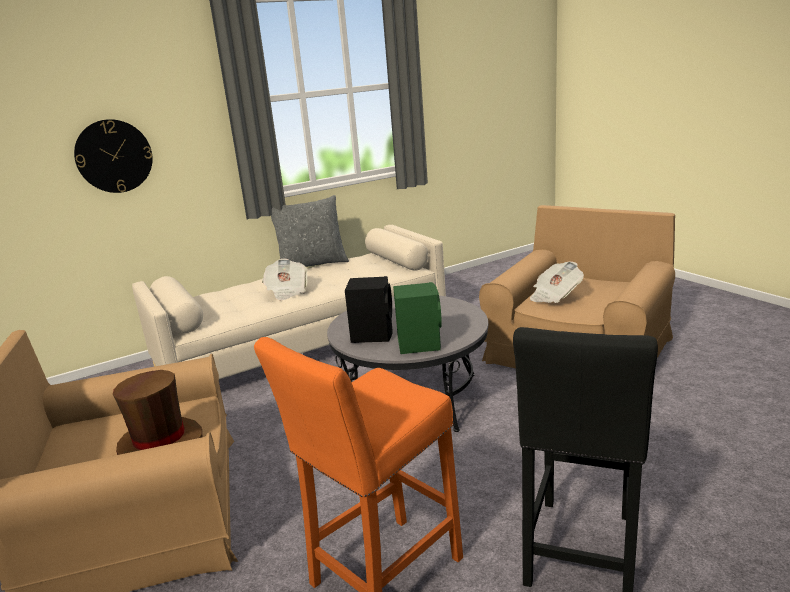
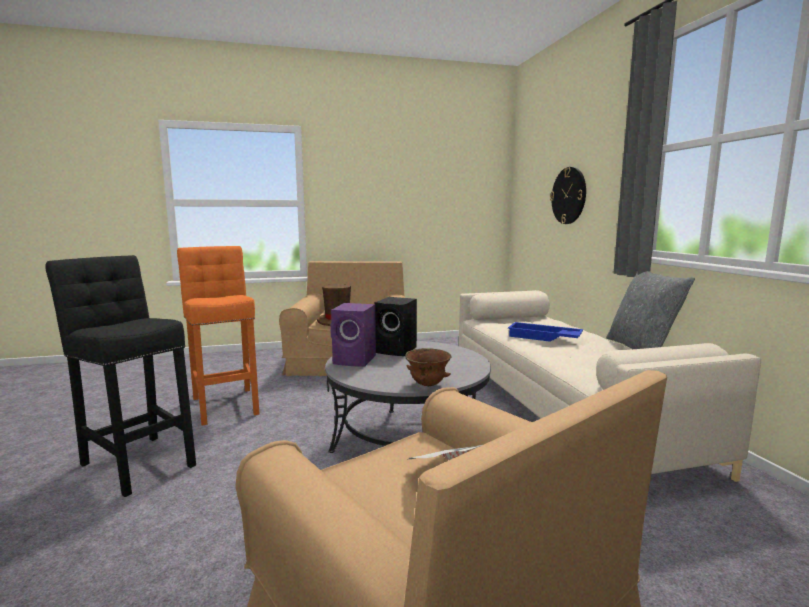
camera: 105 degrees right, 10 degrees down
(287, 291) = (543, 337): newspaper -> blue tray
(419, 344) = (356, 360): green speaker -> purple speaker
(459, 306) = (427, 385): none -> brown bowl

